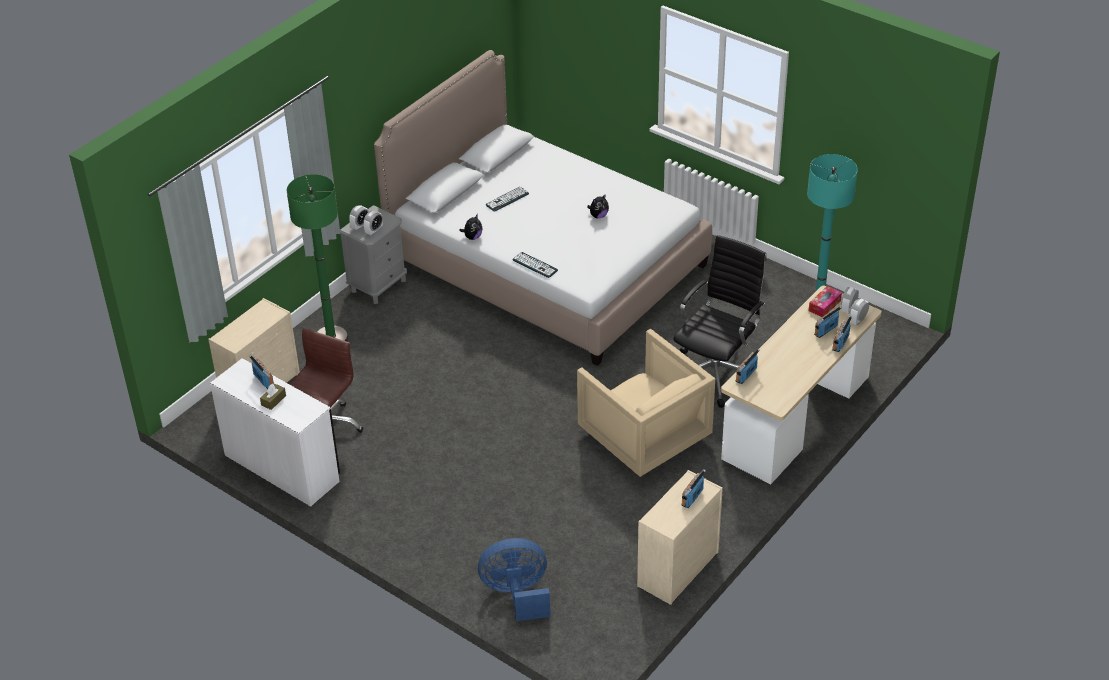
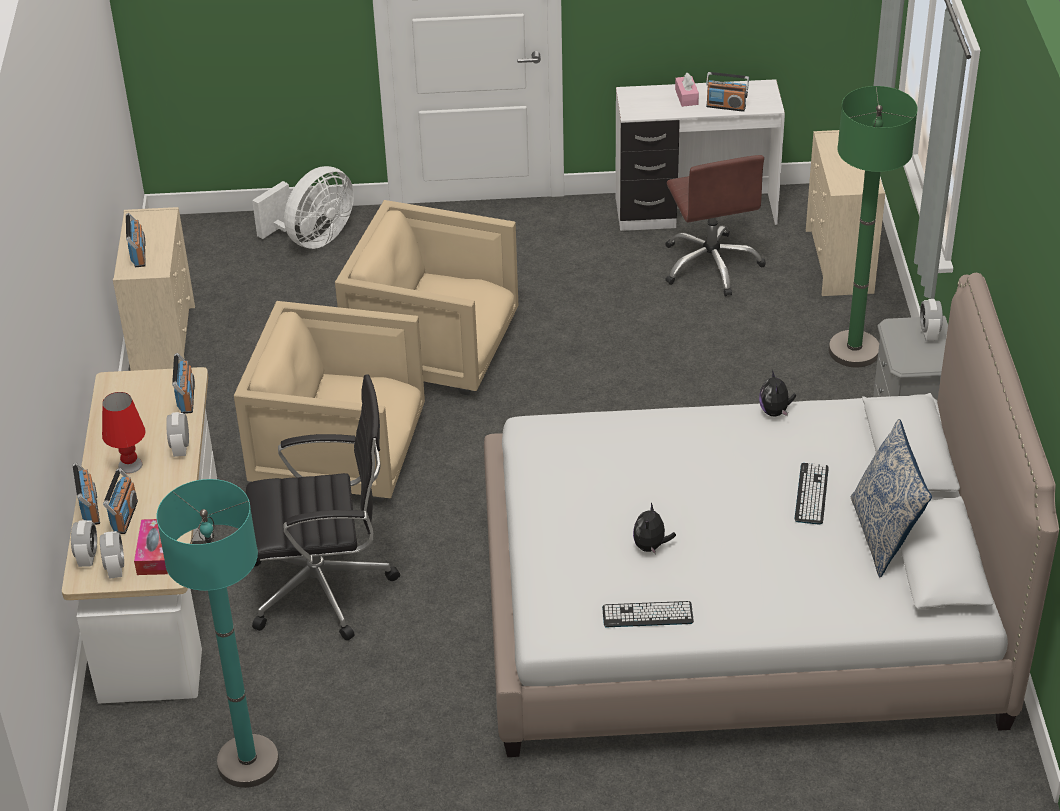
camera: 140 degrees right, 0 degrees up
(273, 400) = (686, 97): brown tissue box -> pink tissue box
(374, 231) = (901, 337): alarm clock -> alarm clock (181, 448)
(501, 172) = (884, 535): none -> pillow
(517, 594) = (312, 239): blue fan -> white fan
(530, 468) = (435, 348): none -> beige armchair
(535, 265) = (639, 419): keyboard -> keyboard (647, 615)
(716, 373) = (325, 587): black office chair -> black office chair turned 90 degrees counterclockwise
(804, 354) = (130, 465): none -> red table lamp

